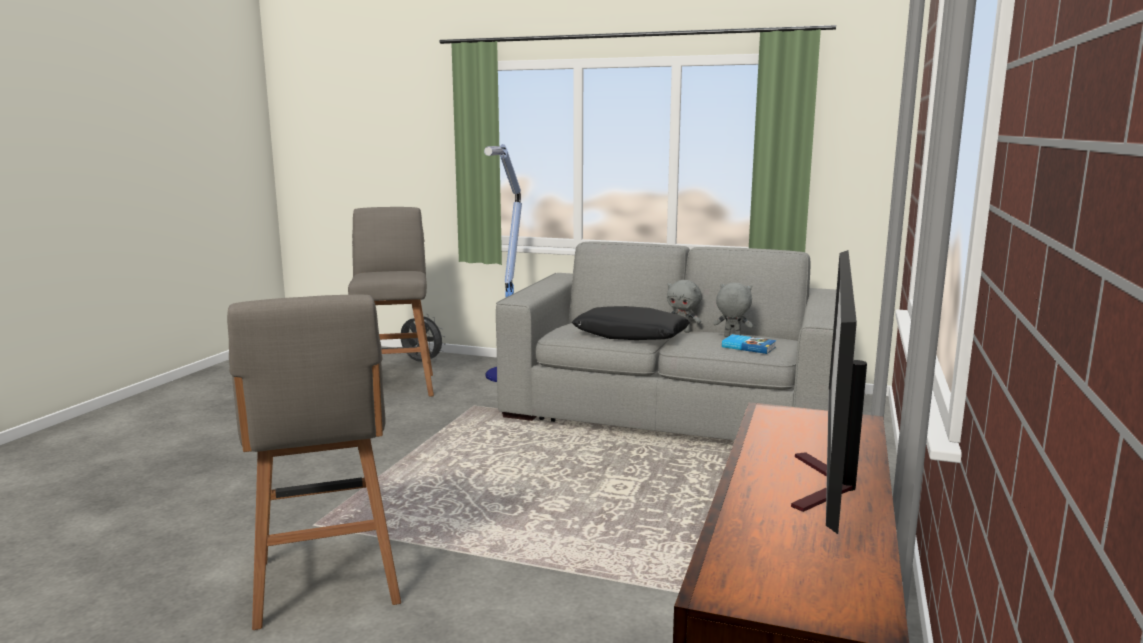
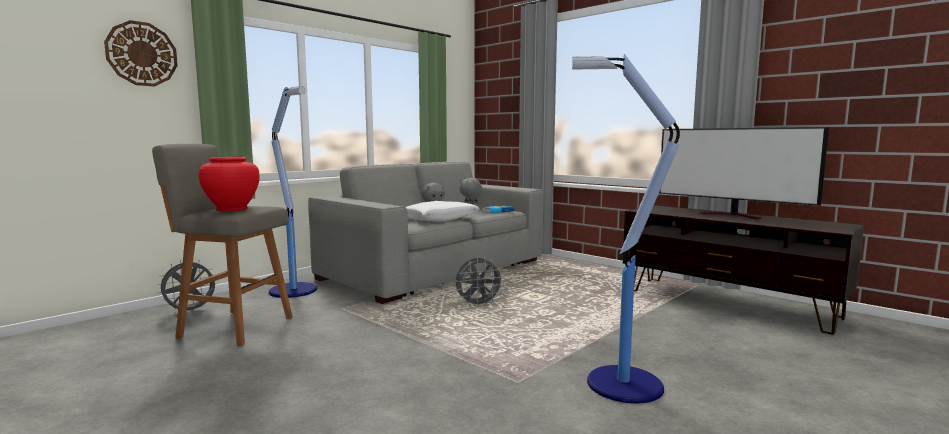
camera: 65 degrees left, 5 degrees down
(326, 585) = (621, 384): grey stool -> floor lamp
(377, 274) = (232, 209): none -> red vase
(423, 115) = (142, 54): none -> wall clock
(548, 462) = (478, 305): none -> grey fan
(630, 335) = (439, 219): black pillow -> white pillow

